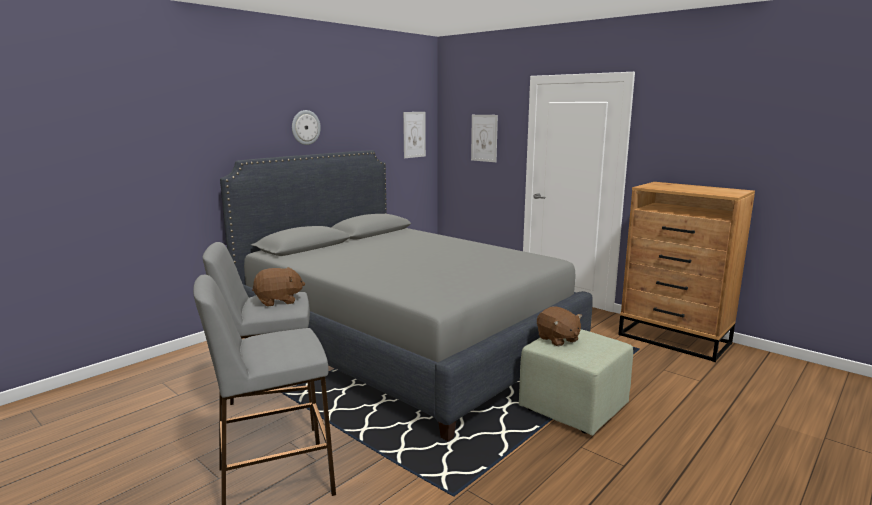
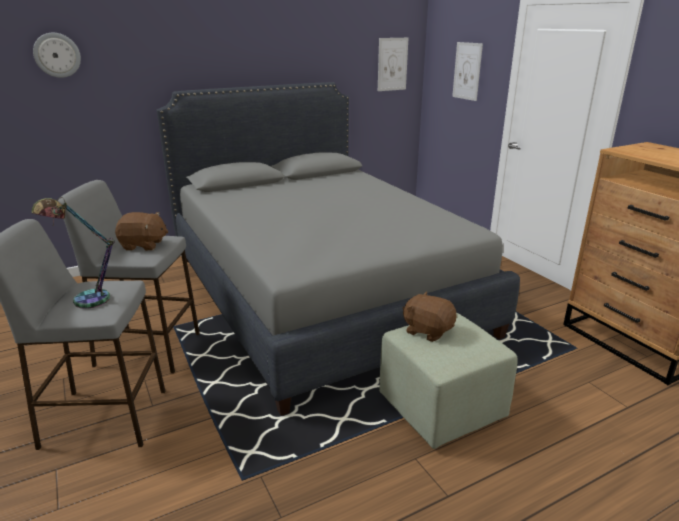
camera: 20 degrees right, 10 degrees up
(277, 344) = (86, 297): none -> table lamp
(305, 127) = (256, 56): wall clock -> wall clock (57, 55)
(557, 339) = (428, 330): brown plush toy -> brown plush toy turned 135 degrees clockwise

